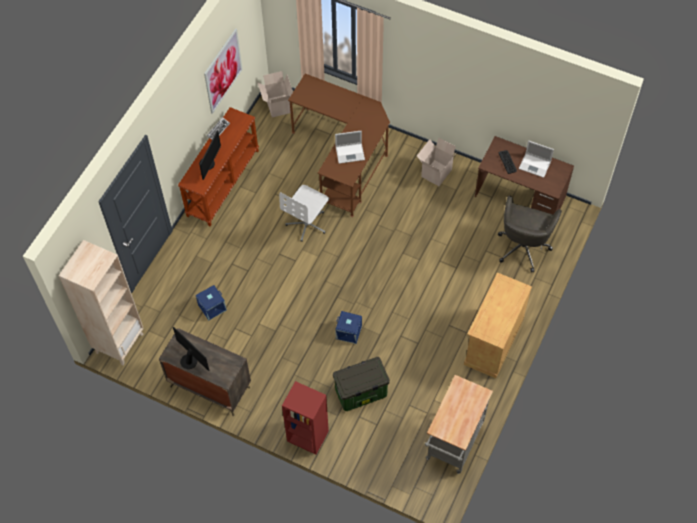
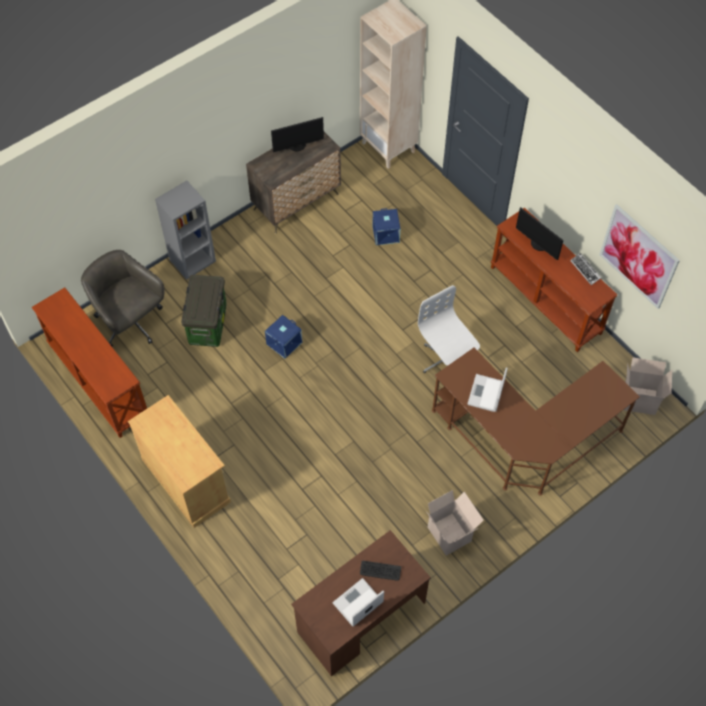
camera: 115 degrees right, 0 degrees up
(307, 436) = (192, 260): red bookcase -> grey bookcase
(453, 445) = (98, 381): grey cart -> brown console table
(523, 246) = (288, 581): grey office chair -> grey office chair (130, 323)

